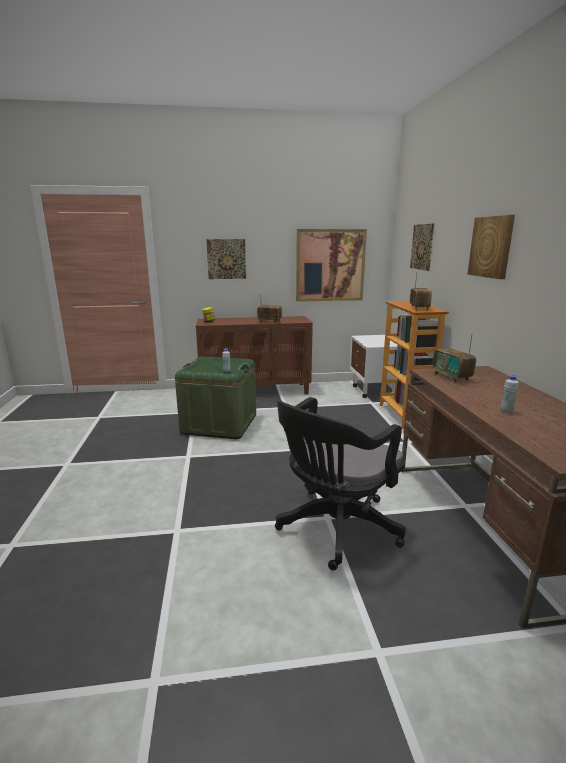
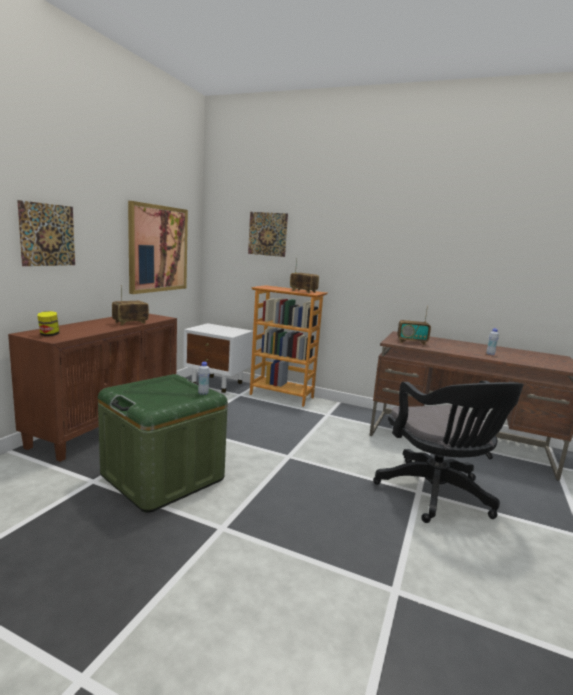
camera: 60 degrees left, 5 degrees down
(491, 247) = (378, 239): picture -> none

